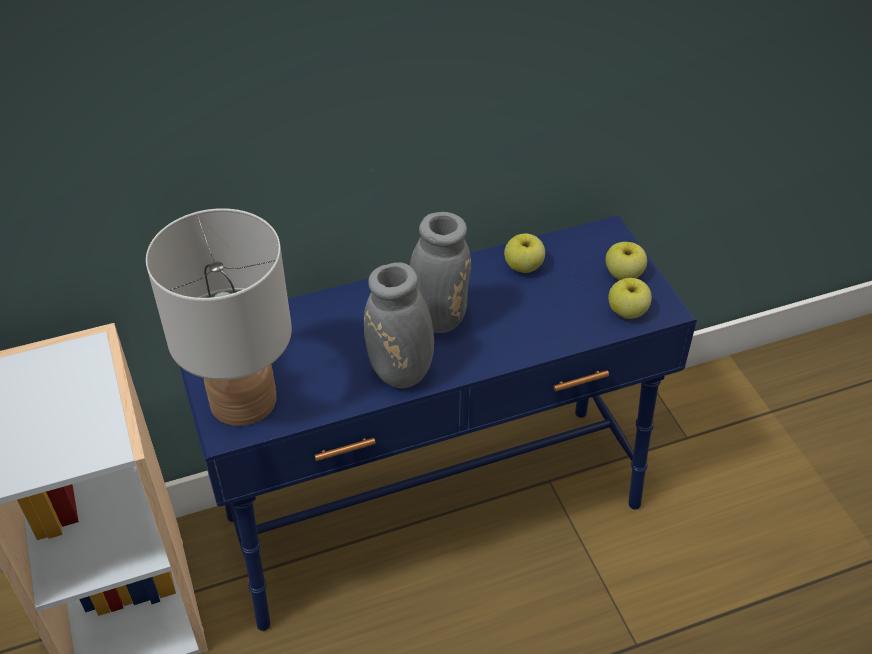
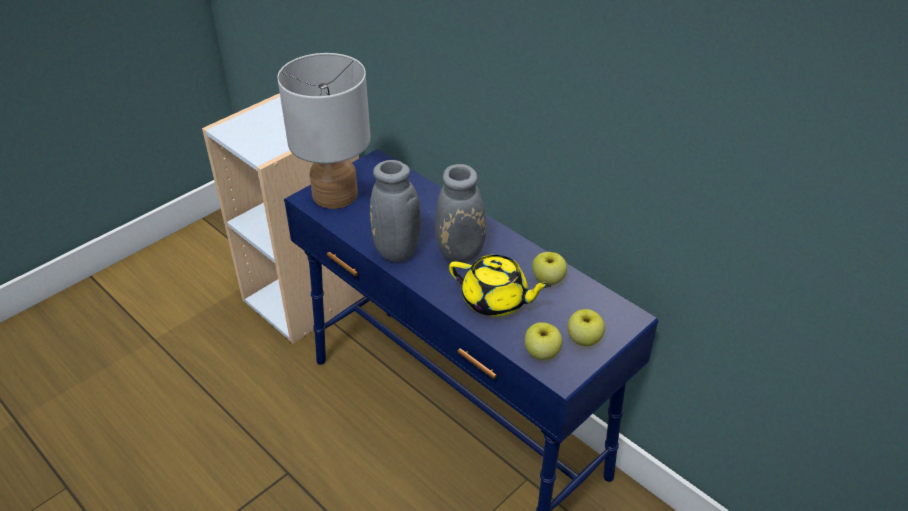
camera: 65 degrees right, 5 degrees down
(533, 318) = (496, 301): none -> yellow teapot

